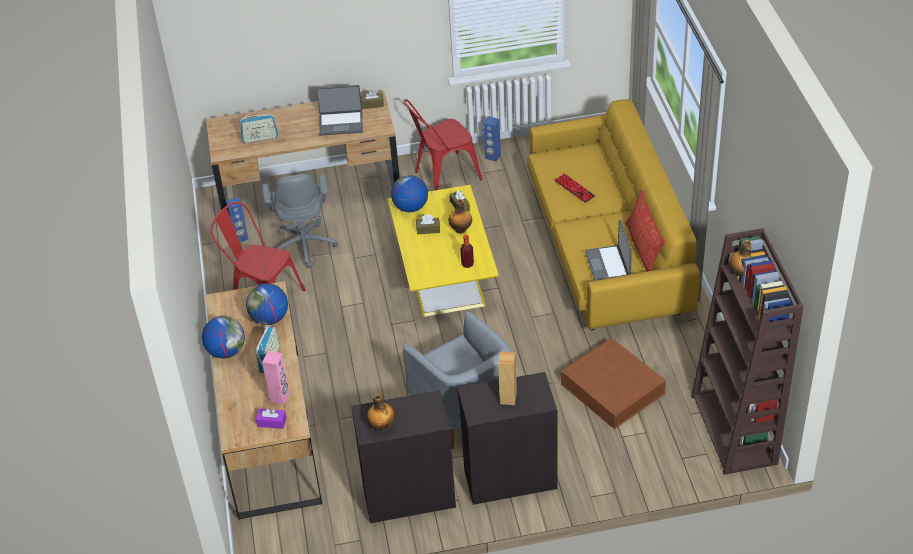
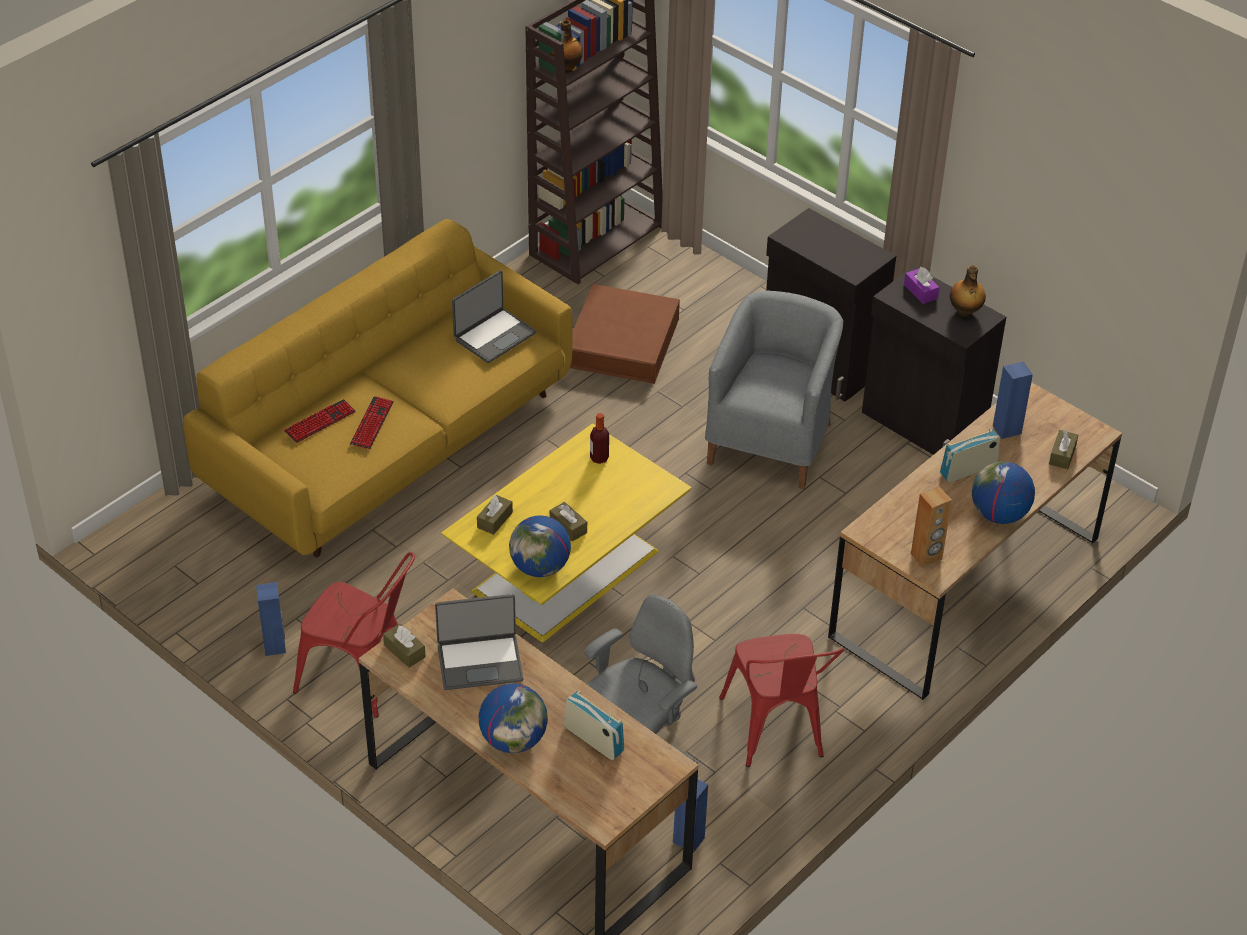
camera: 130 degrees left, 0 degrees up
(235, 409) = (1062, 455): none -> brown tissue box
(269, 319) = (912, 507): globe -> globe (514, 740)
(271, 422) = (1044, 416): purple tissue box -> purple tissue box (920, 291)
(280, 397) = (1006, 429): pink speaker -> blue speaker
(341, 123) = (480, 662): laptop -> laptop turned 120 degrees clockwise
(461, 229) = (540, 495): bottle -> none
(508, 398) = (831, 245): brown speaker -> brown speaker (926, 557)
(593, 171) = (320, 422): none -> keyboard
(643, 248) = (436, 325): pillow -> none

